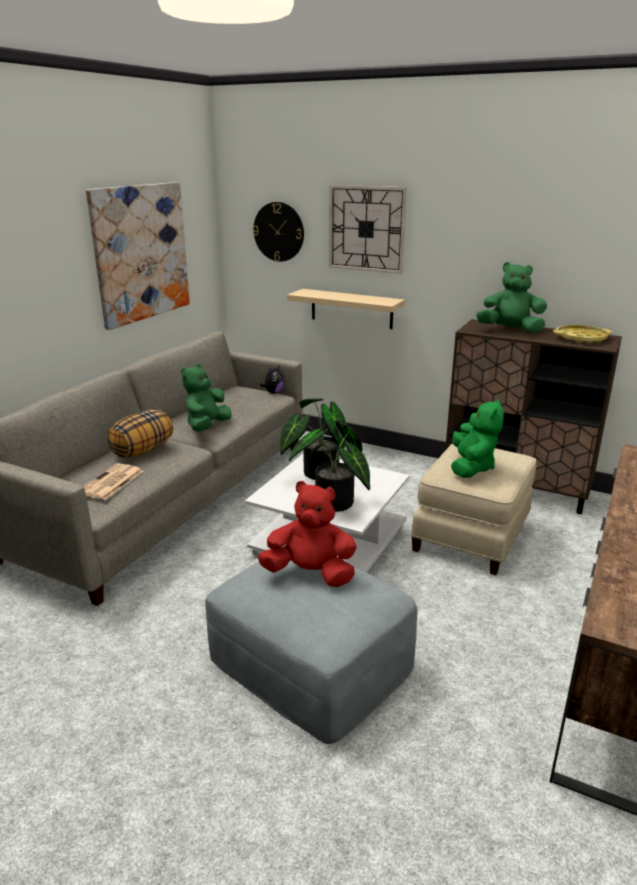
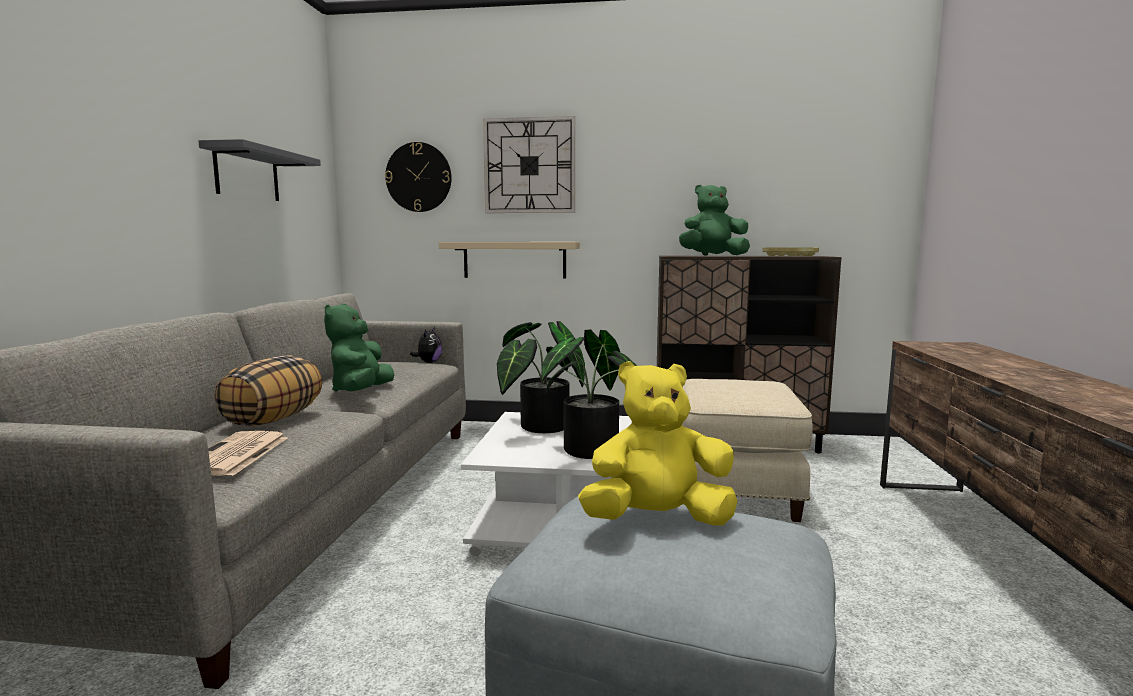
camera: 20 degrees left, 15 degrees down
(141, 253) = (247, 174): picture -> grey shelf
(310, 574) = (657, 520): red plush toy -> yellow plush toy
(471, 467) = (735, 391): green plush toy -> none

